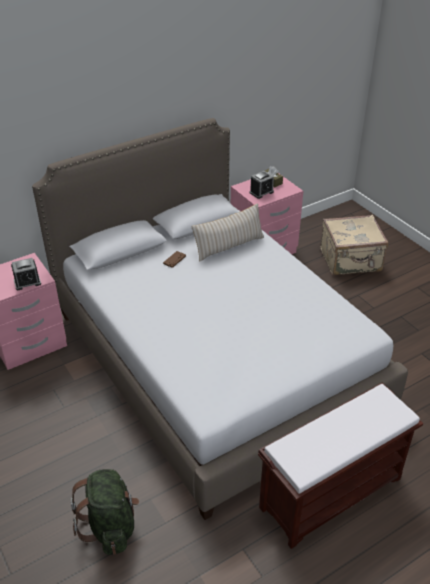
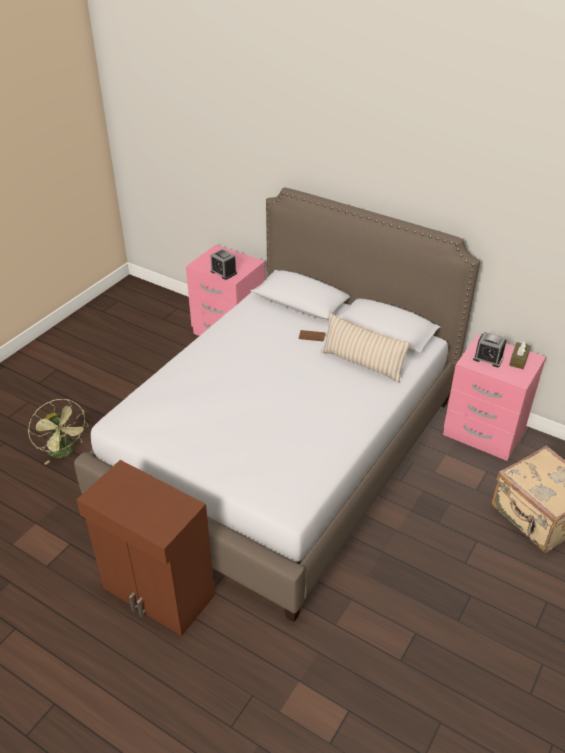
camera: 65 degrees right, 0 degrees up
(110, 526) = (65, 452): green backpack -> green fan
(331, 491) = (158, 593): brown bench -> brown cabinet

